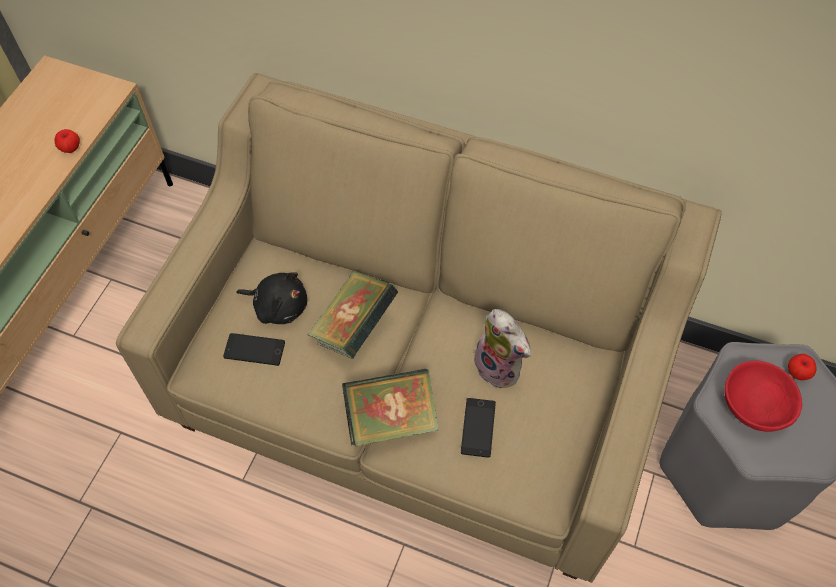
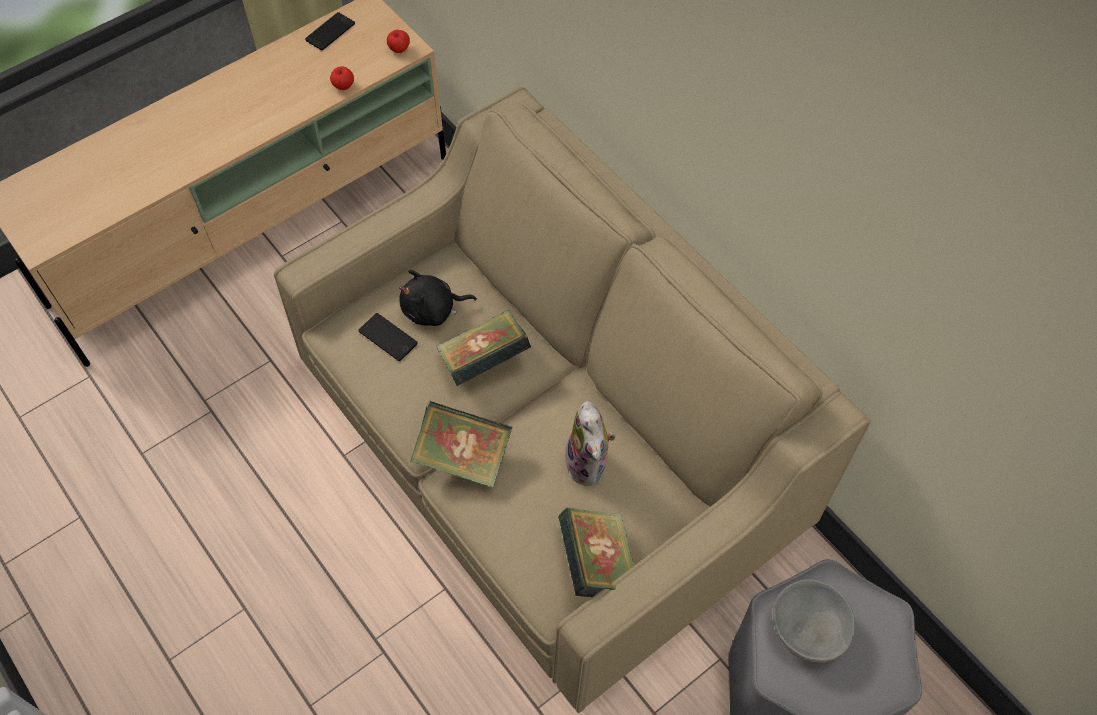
camera: 30 degrees right, 0 degrees up
(278, 306) = (433, 310): black plush toy -> black plush toy turned 120 degrees clockwise
(478, 427) = (532, 505): phone -> phone (330, 32)
(564, 447) = (598, 565): none -> book
(753, 407) = (808, 630): red bowl -> grey bowl
(797, 372) = (878, 623): apple -> apple (399, 49)

